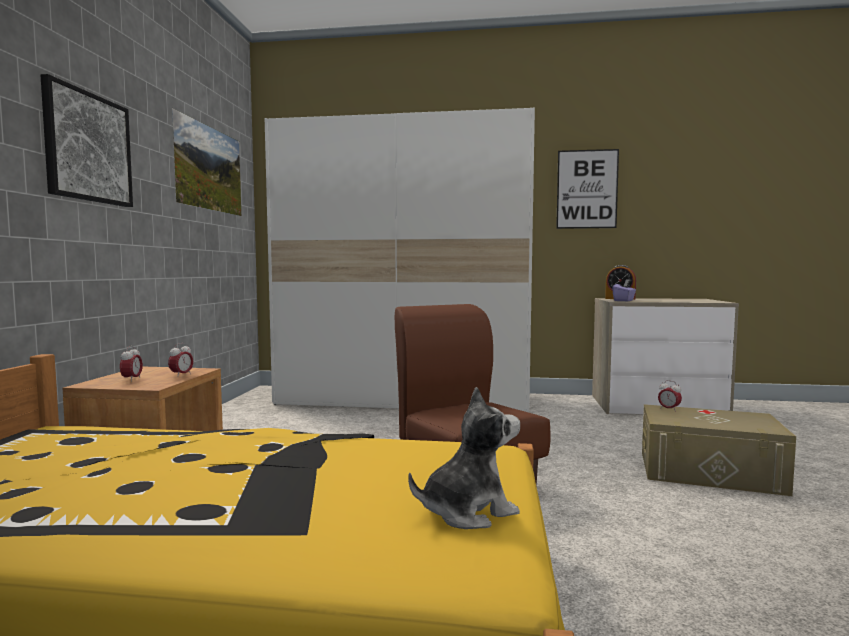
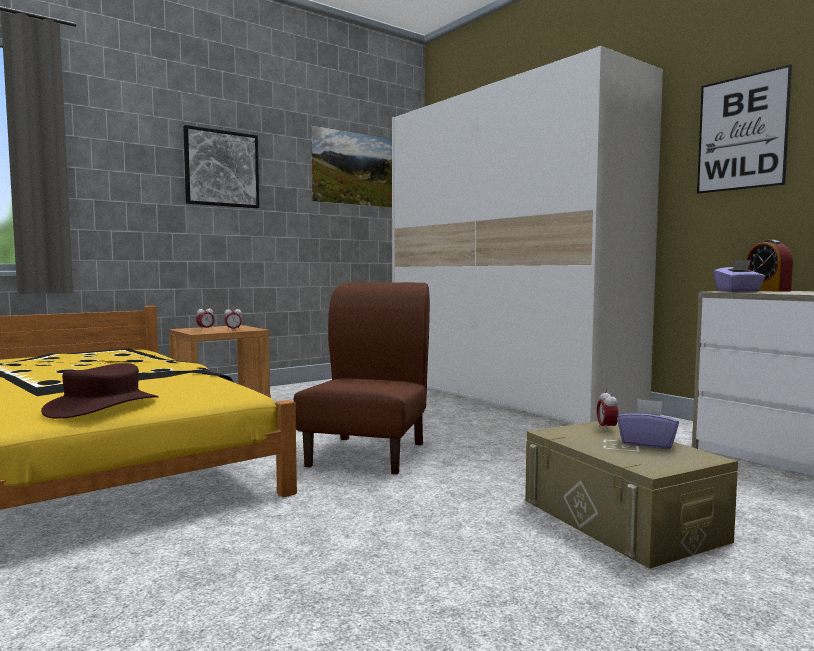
camera: 45 degrees right, 0 degrees up
(467, 511) = (103, 406): plush toy -> brown hat
(715, 414) = (647, 443): none -> purple tissue box

